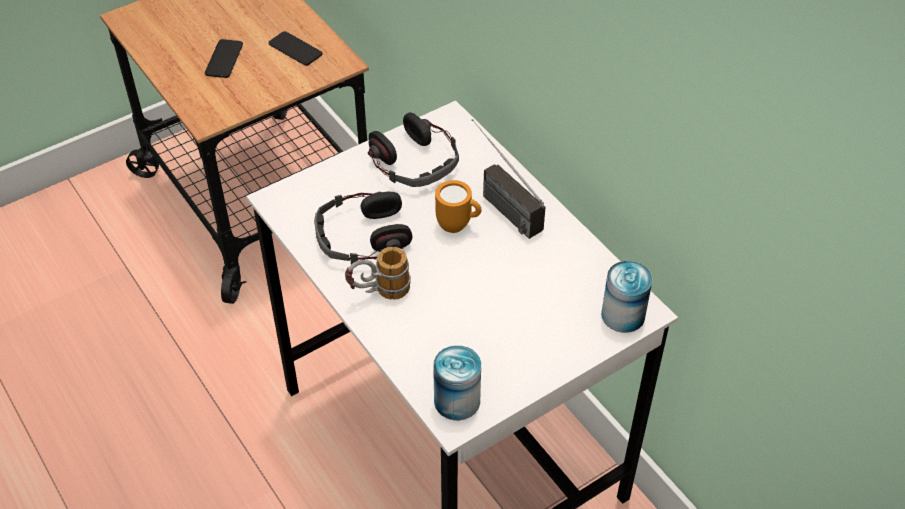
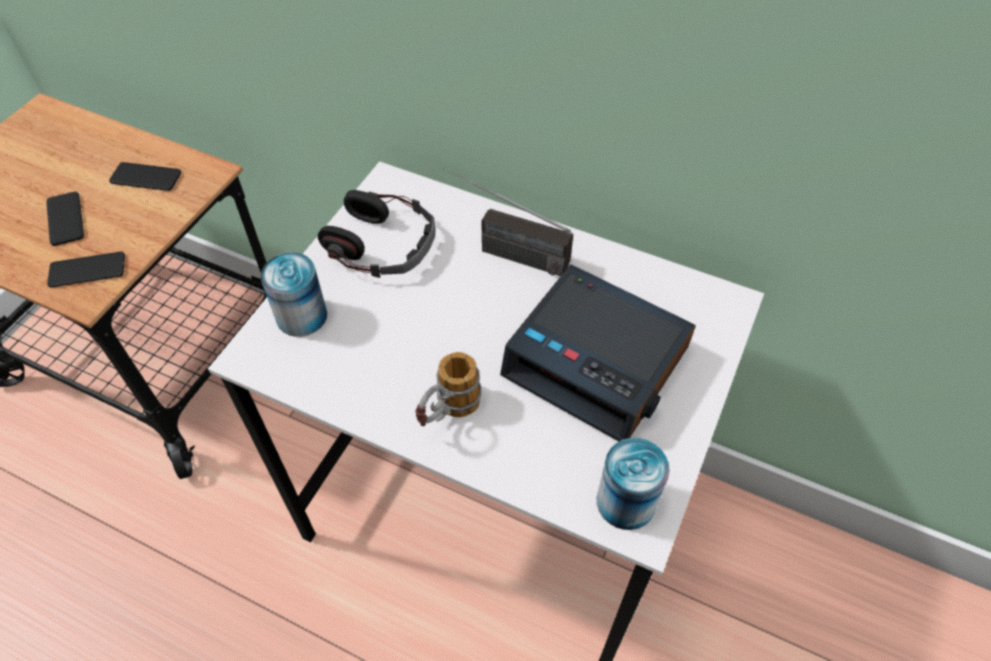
camera: 30 degrees left, 5 degrees up
(218, 102) = (87, 270): none -> phone
(362, 237) = (383, 356): headphones -> none
(458, 225) = (480, 295): orange mug -> none
(508, 307) = (598, 362): none -> alarm clock
(623, 315) = (714, 316): can -> can (301, 316)

